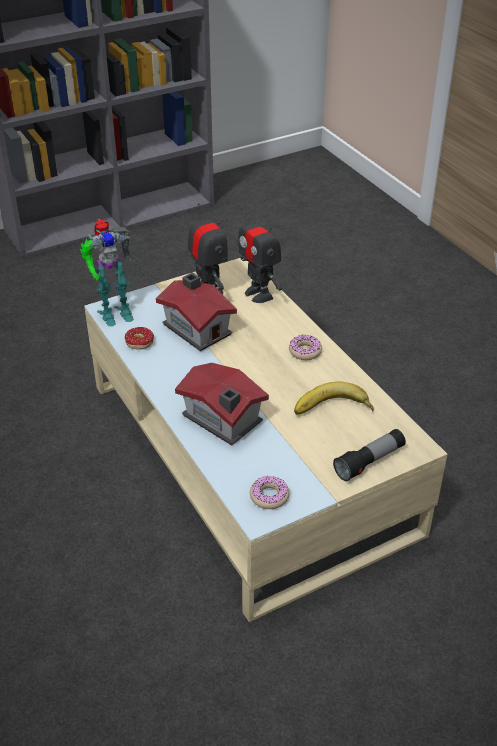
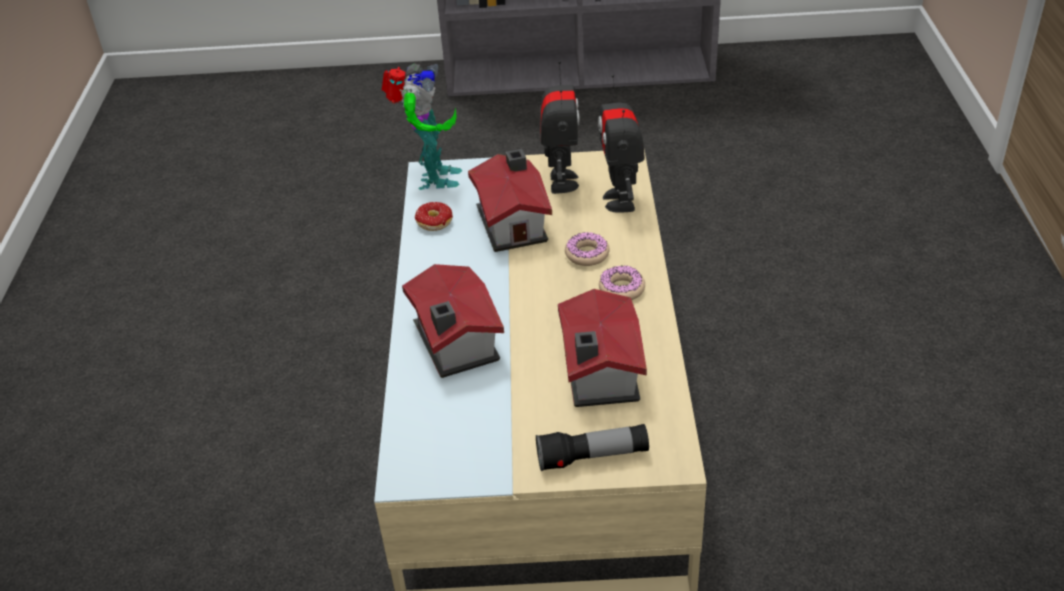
camera: 30 degrees right, 0 degrees up
(113, 312) = (433, 178): toy robot -> toy robot turned 90 degrees counterclockwise
(269, 496) = (436, 456): donut -> donut (587, 254)
(332, 410) = (598, 374): banana -> toy house

